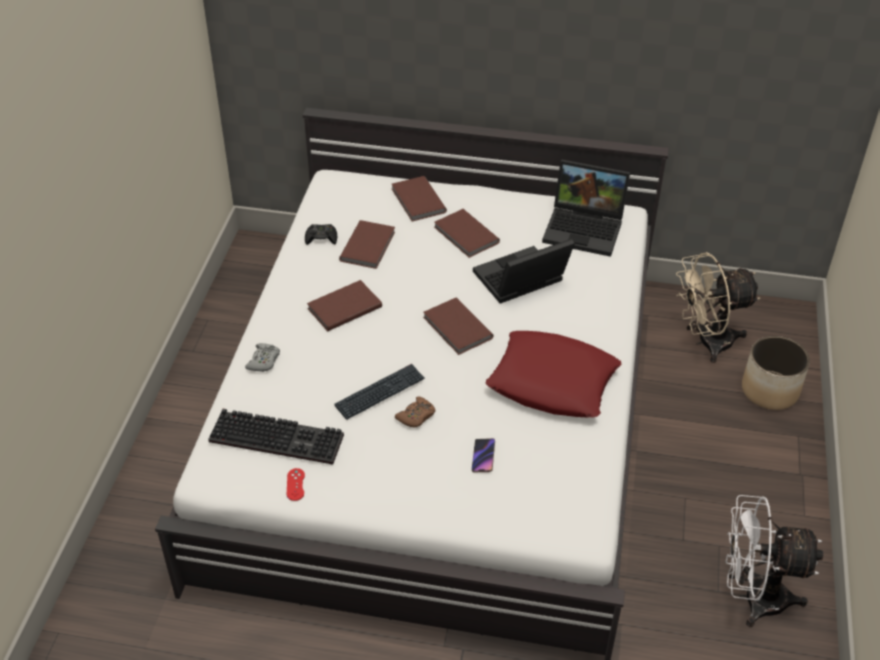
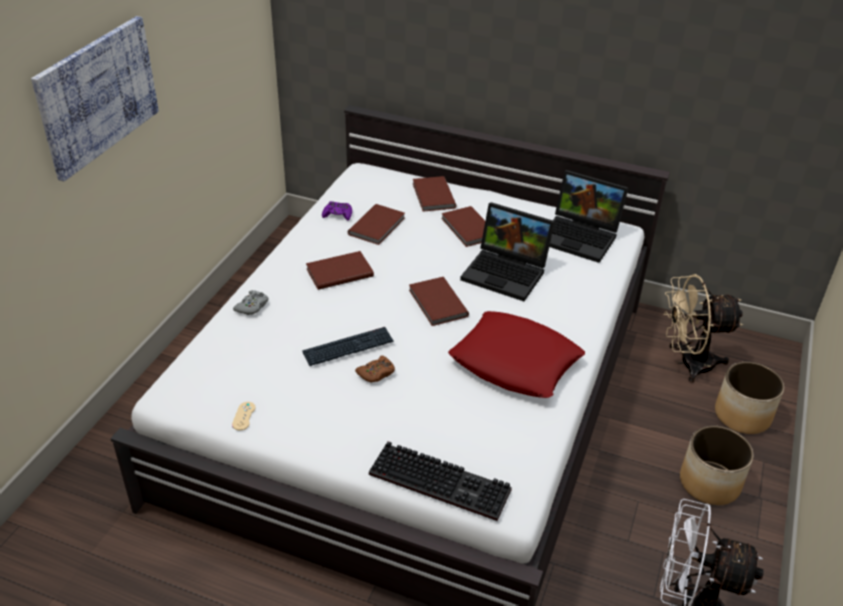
camera: 10 degrees right, 5 degrees down
(75, 165) = (97, 95): none -> picture
(279, 437) = (243, 372): keyboard -> keyboard (442, 481)
(295, 484) = (244, 416): red game controller -> beige game controller
(321, 238) = (338, 214): black game controller -> purple game controller
(483, 457) = (429, 419): phone -> none
(520, 281) = (507, 272): laptop -> laptop turned 135 degrees counterclockwise
(751, 467) = (710, 483): none -> planter

